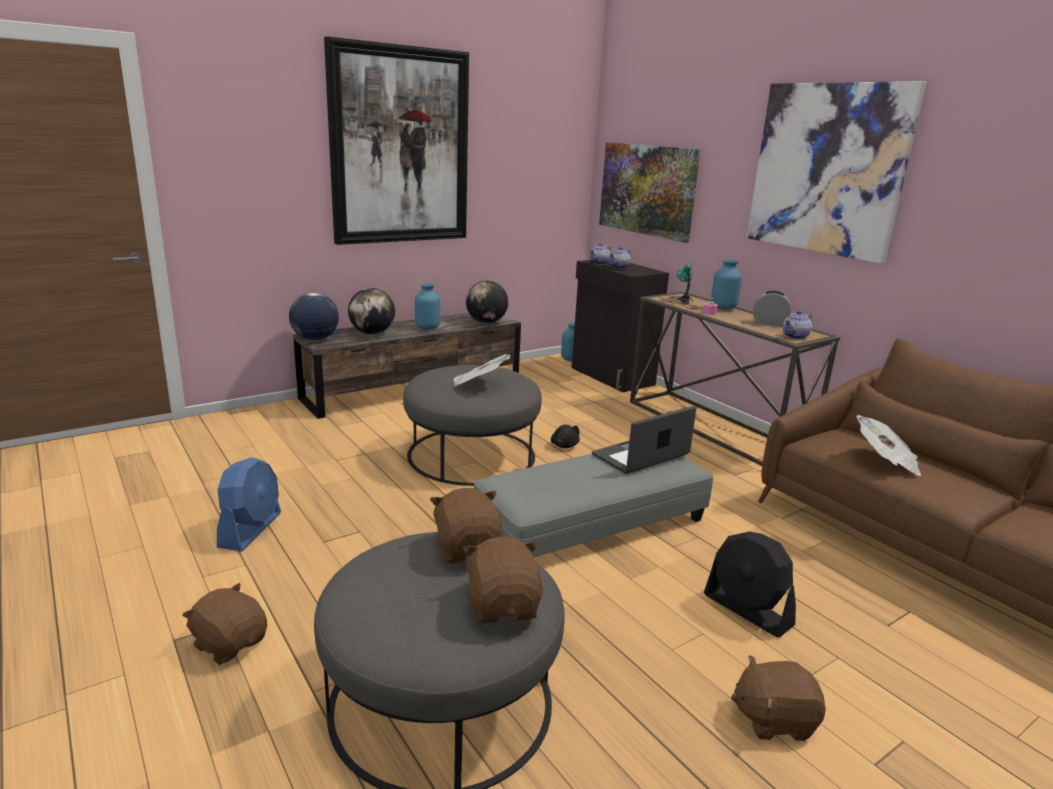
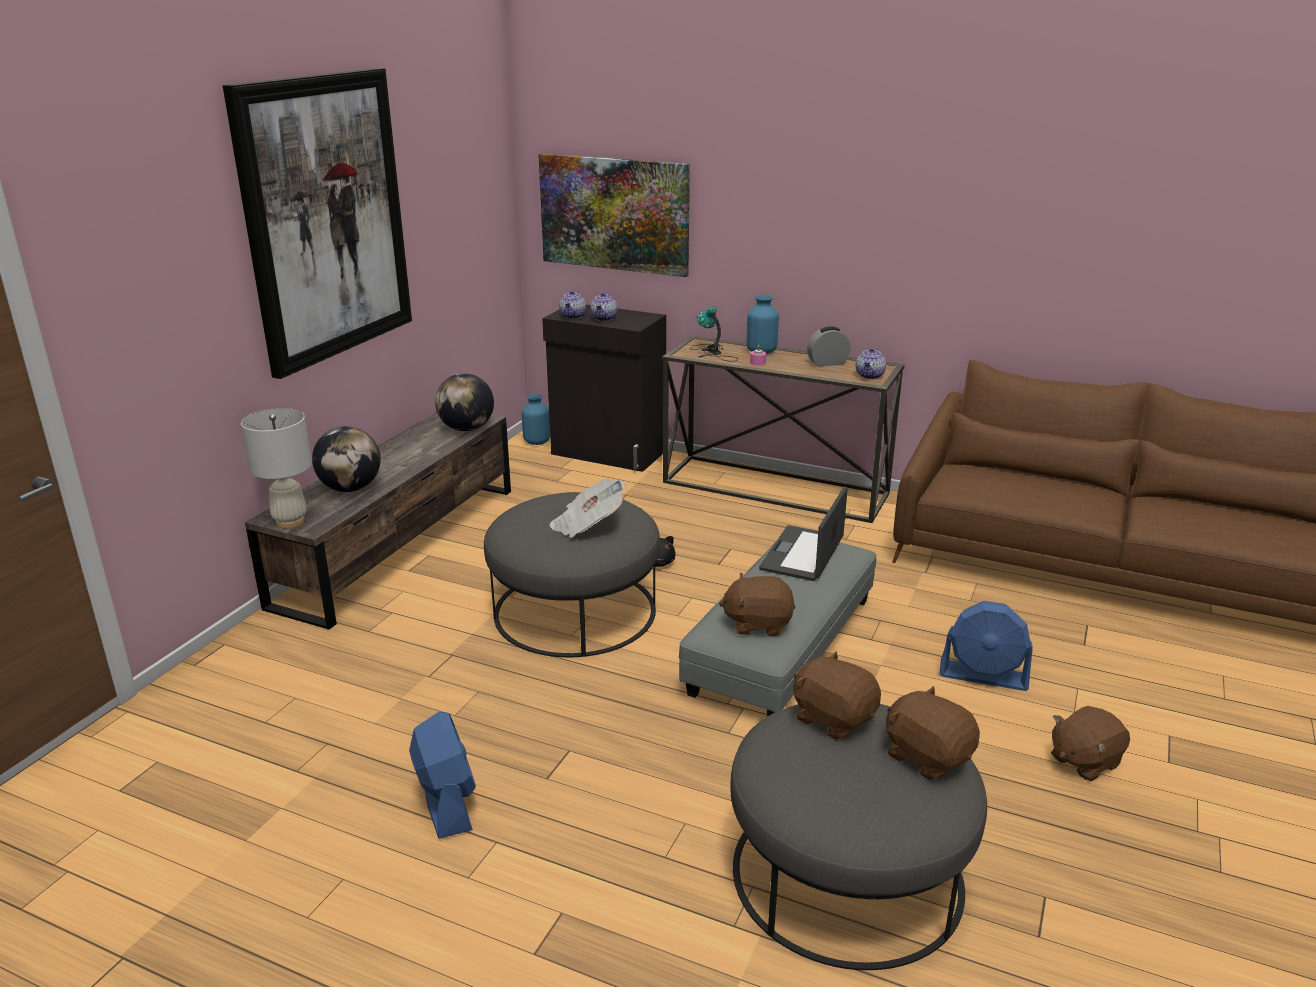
camera: 30 degrees left, 5 degrees up
(230, 643) = (597, 926): brown plush toy -> brown plush toy (758, 623)
(315, 339) = (290, 522): globe -> white table lamp
(427, 328) = (408, 459): blue vase -> none
(747, 610) = (983, 676): black fan -> blue fan
(827, 169) = (862, 187): picture -> none
(885, 462) = (1016, 491): newspaper -> none

